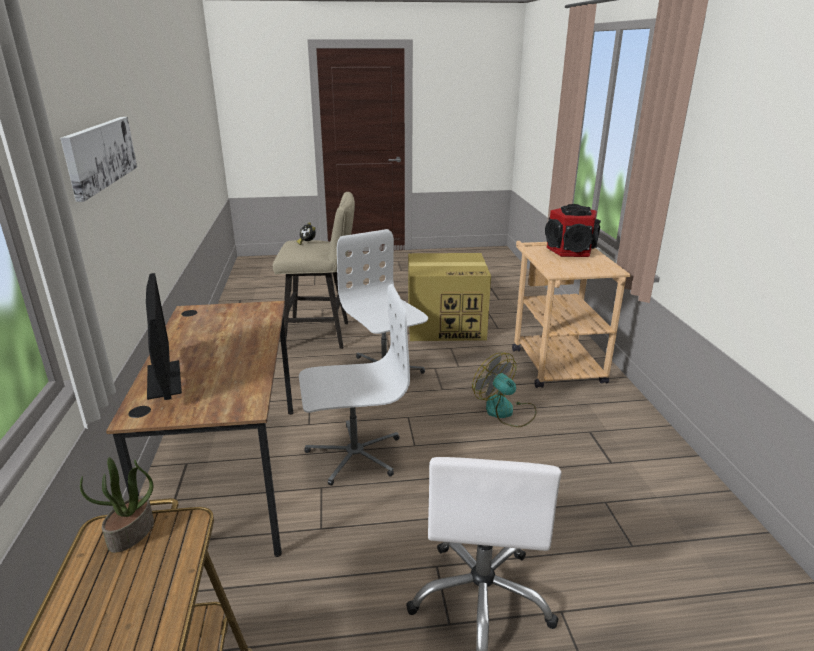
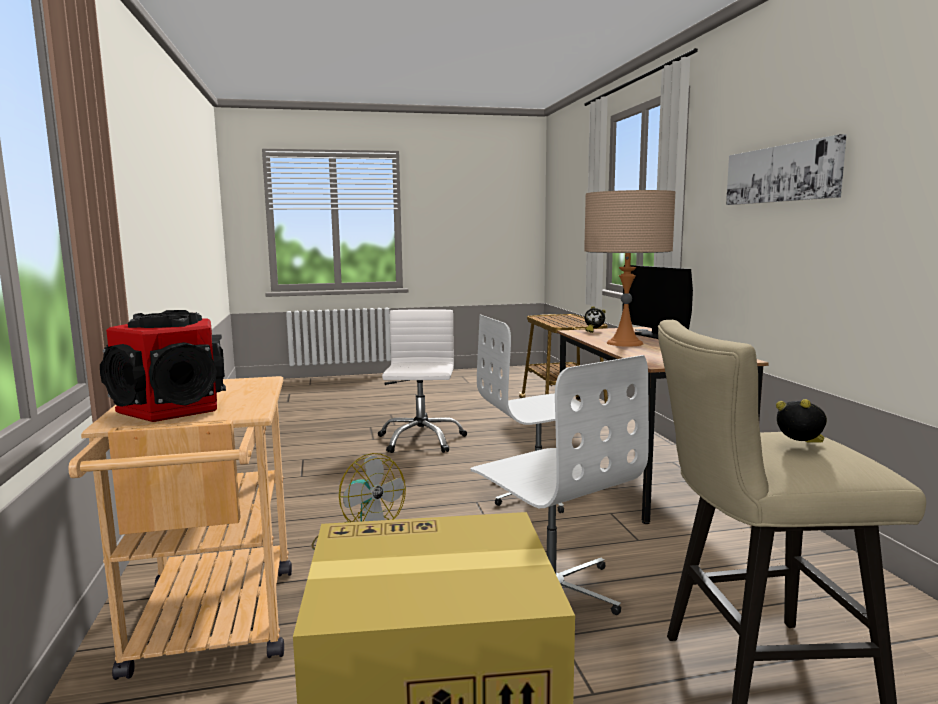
camera: 175 degrees right, 15 degrees down
(131, 534) = (581, 324): potted plant -> none
(218, 408) = (593, 331): none -> alarm clock
(236, 354) = (625, 343): none -> beige table lamp

